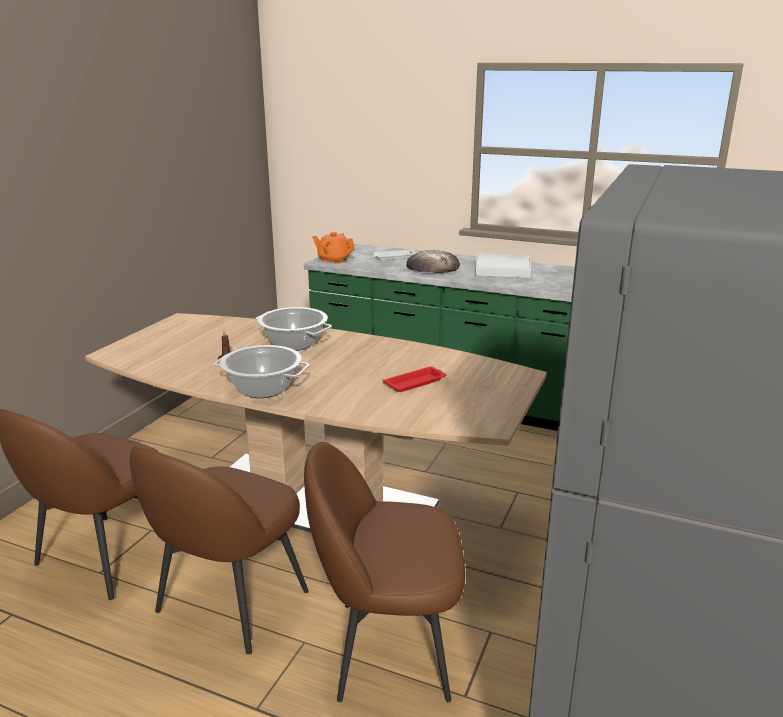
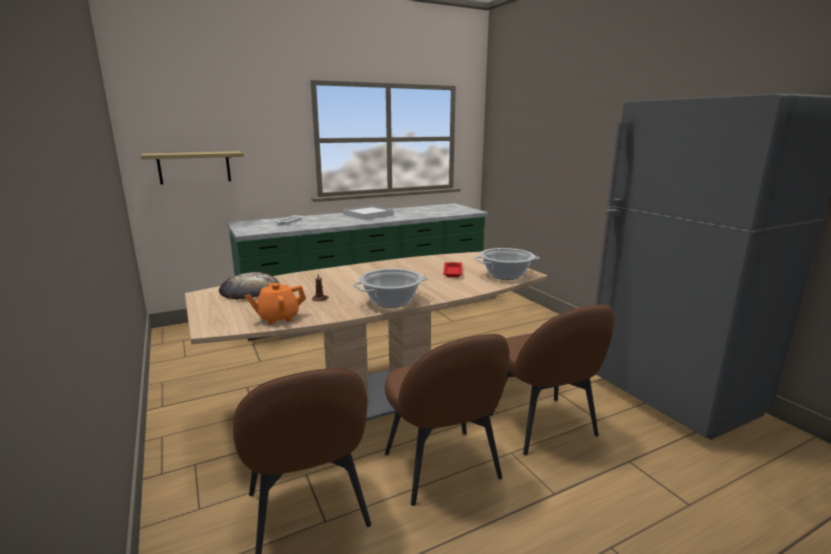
camera: 50 degrees left, 5 degrees down
(294, 344) = (337, 279): cooking pot -> cooking pot (506, 275)
(332, 172) = (194, 167): none -> shelf
(334, 260) = (253, 230): orange teapot -> orange teapot (278, 318)
(388, 648) = (543, 426): brown chair -> brown chair turned 60 degrees counterclockwise
(432, 267) = (328, 221): bread -> bread (249, 290)

